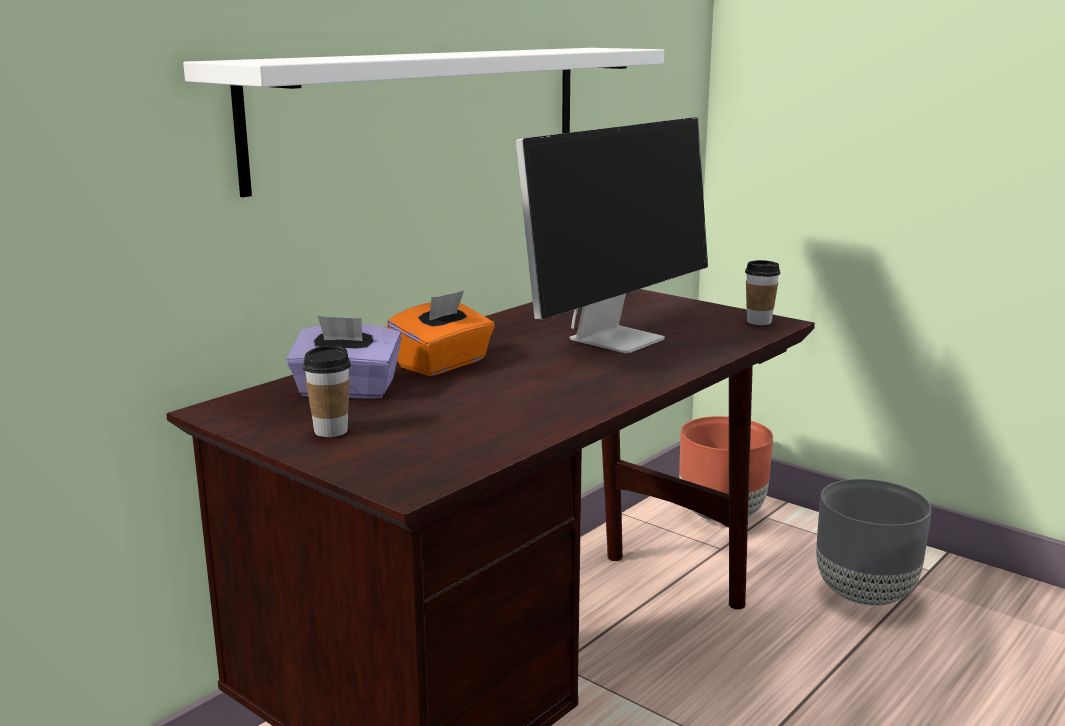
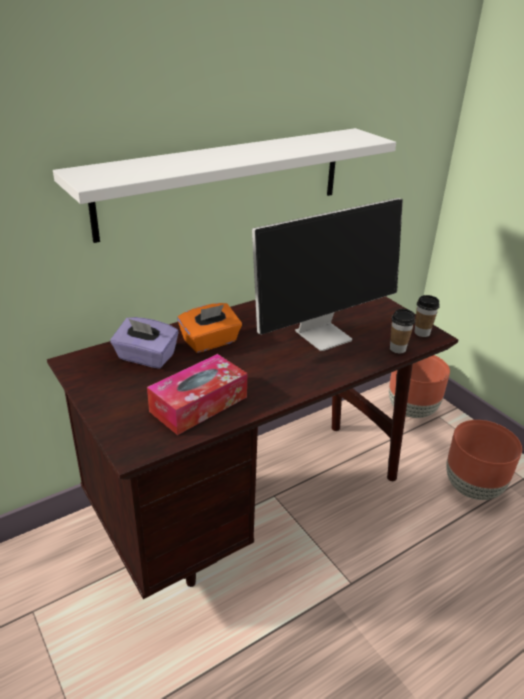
camera: 15 degrees right, 15 degrees up
(331, 431) = (119, 393): cup -> cup (397, 349)
(478, 425) = (199, 404): none -> tissue box
(865, 595) = (473, 488): grey planter -> brown planter

